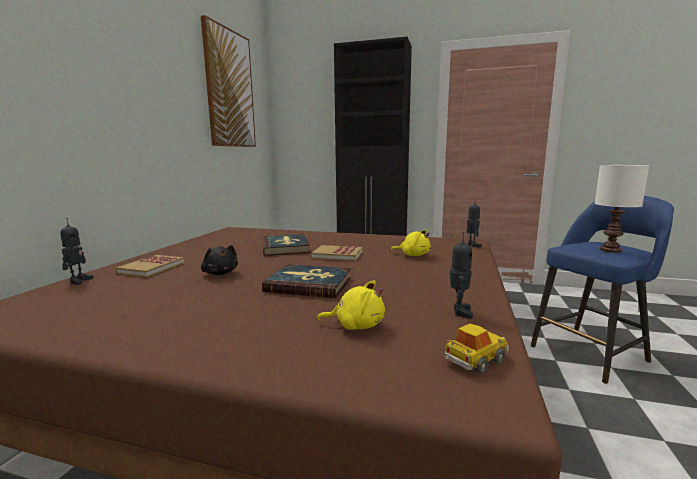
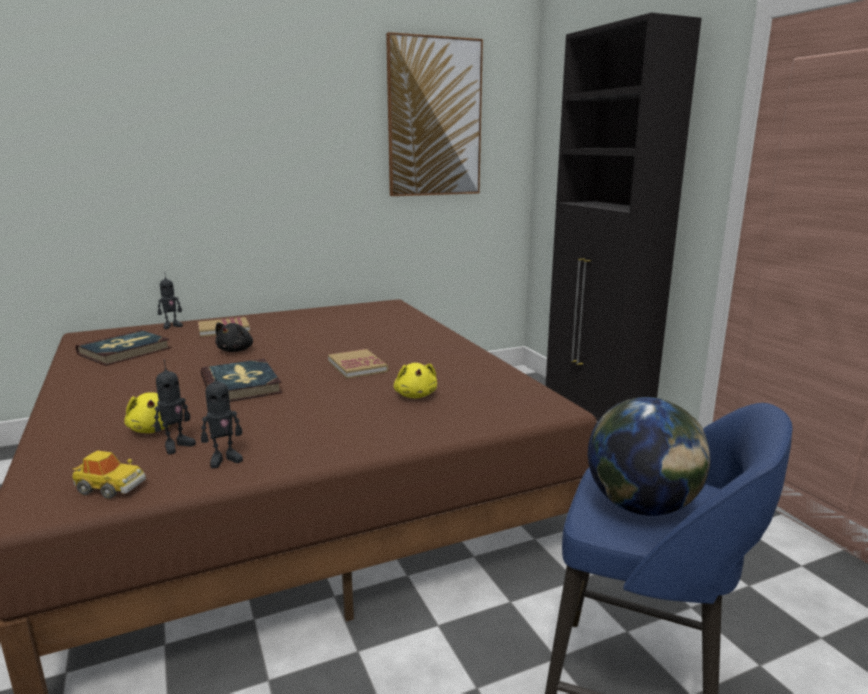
camera: 50 degrees right, 5 degrees up
(286, 247) = (353, 341): book -> book (125, 351)
(472, 245) = (528, 413): toy robot -> toy robot (176, 446)
(611, 250) = (641, 507): white table lamp -> globe

